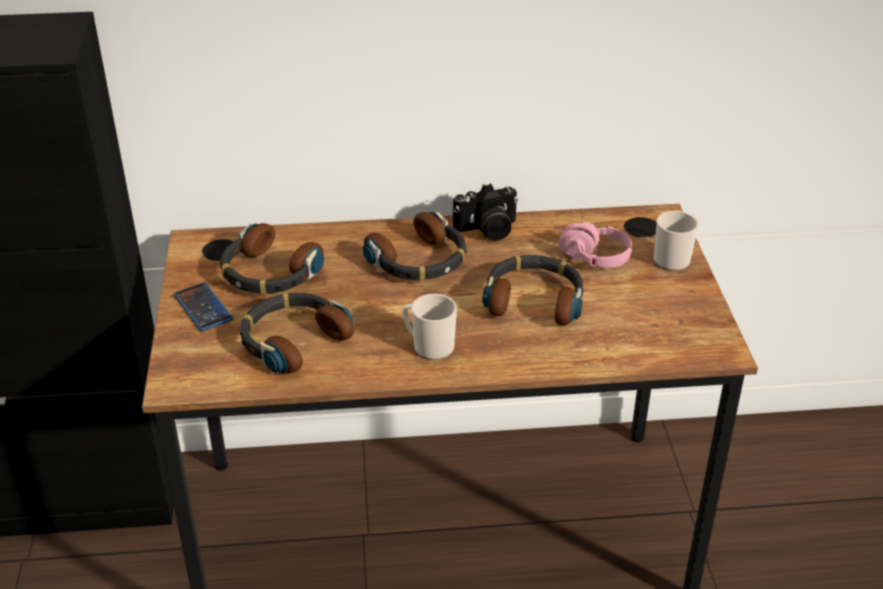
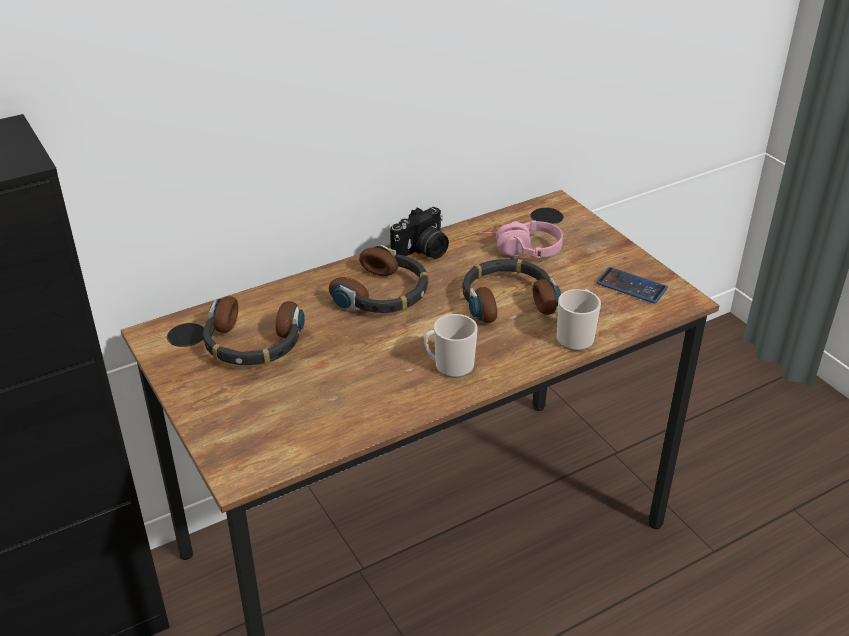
camera: 25 degrees left, 0 degrees up
(203, 307) = (211, 394): phone -> phone (631, 286)
(293, 340) = (322, 397): headphones -> none
(674, 258) = (592, 235): mug -> mug (576, 337)

